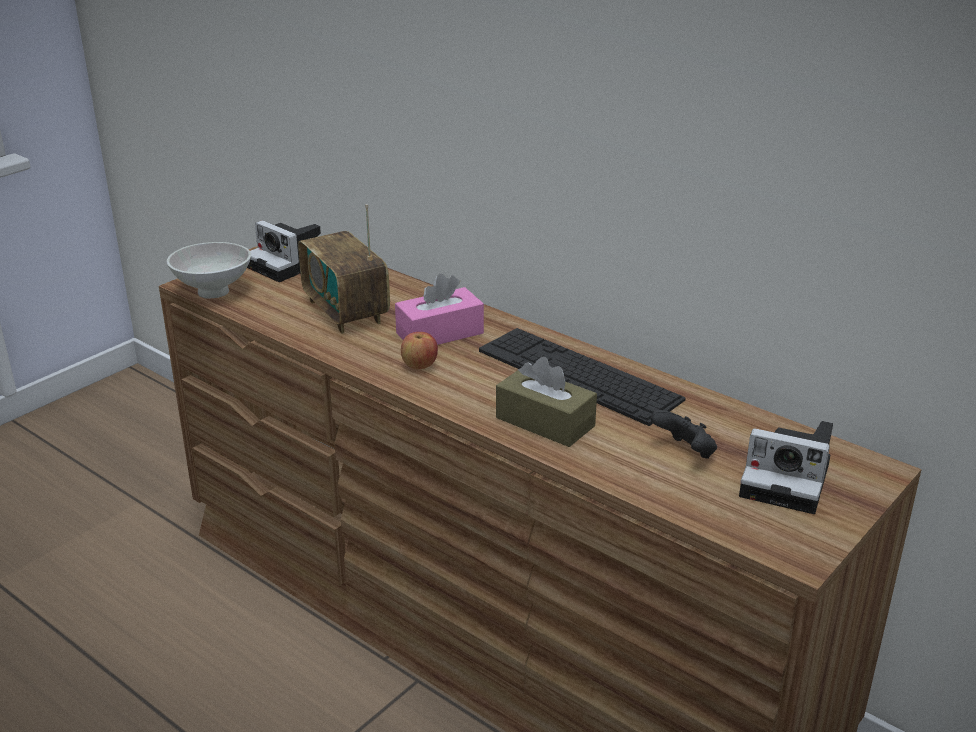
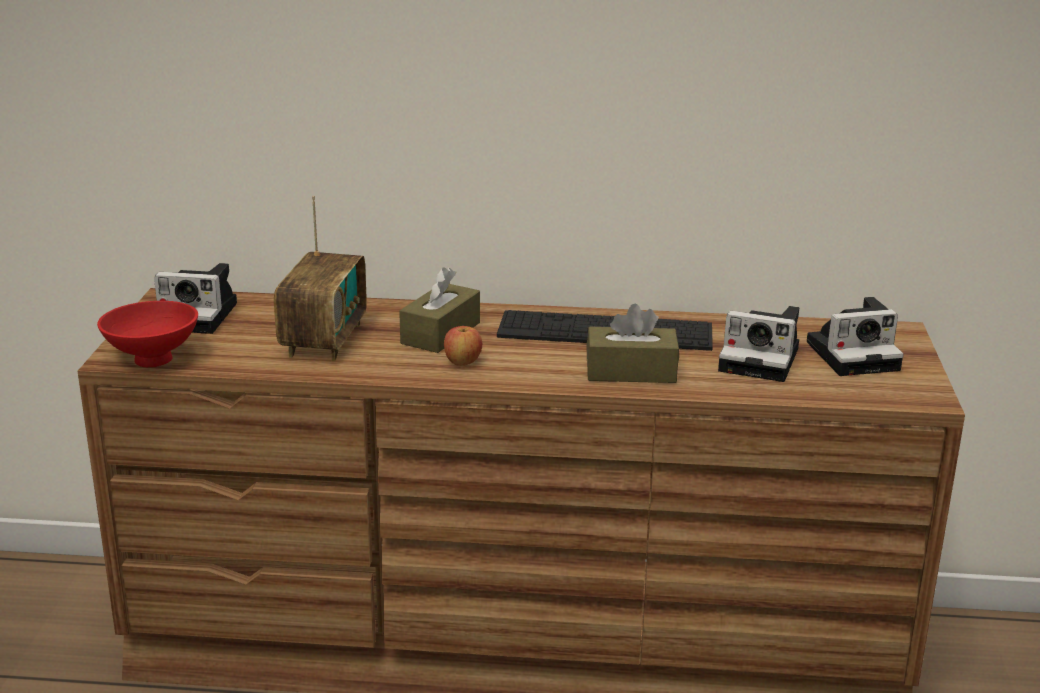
camera: 35 degrees left, 5 degrees down
(211, 291) = (150, 360): white bowl -> red bowl
(346, 312) = (324, 340): radio -> radio turned 105 degrees counterclockwise
(440, 333) = (440, 333): pink tissue box -> brown tissue box
(685, 452) = (763, 360): black game controller -> camera

